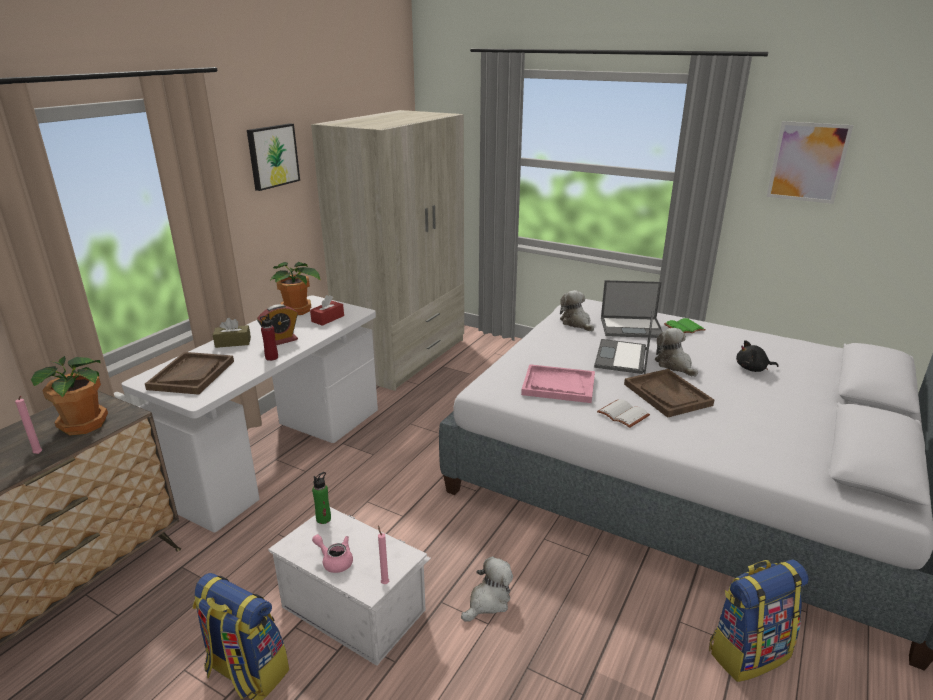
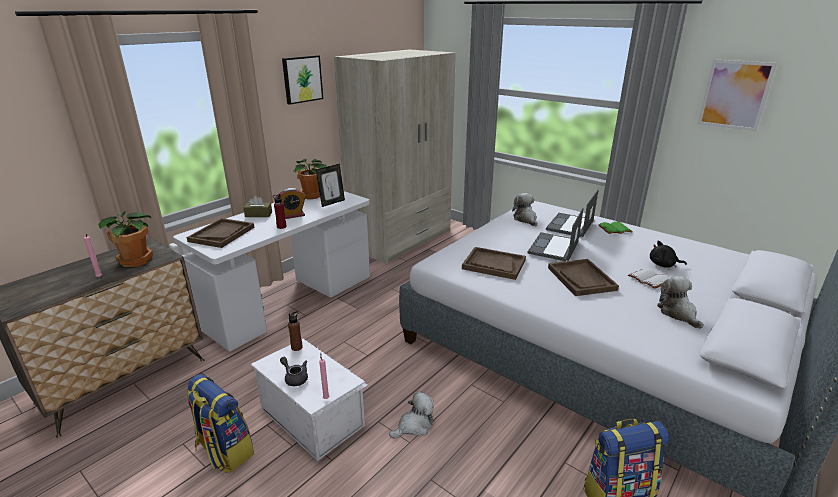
camera: 10 degrees right, 0 degrees up
(323, 519) = (297, 347): green bottle -> brown bottle
(328, 318) = (332, 203): red tissue box -> picture frame
(335, 561) = (295, 378): pink teapot -> grey teapot
(558, 385) = (493, 264): pink tray -> brown tray
(621, 414) = (537, 290): white book -> white book (647, 279)
(632, 327) = (570, 225): laptop -> laptop turned 105 degrees clockwise
(674, 365) = (596, 257): plush toy -> plush toy (678, 313)

